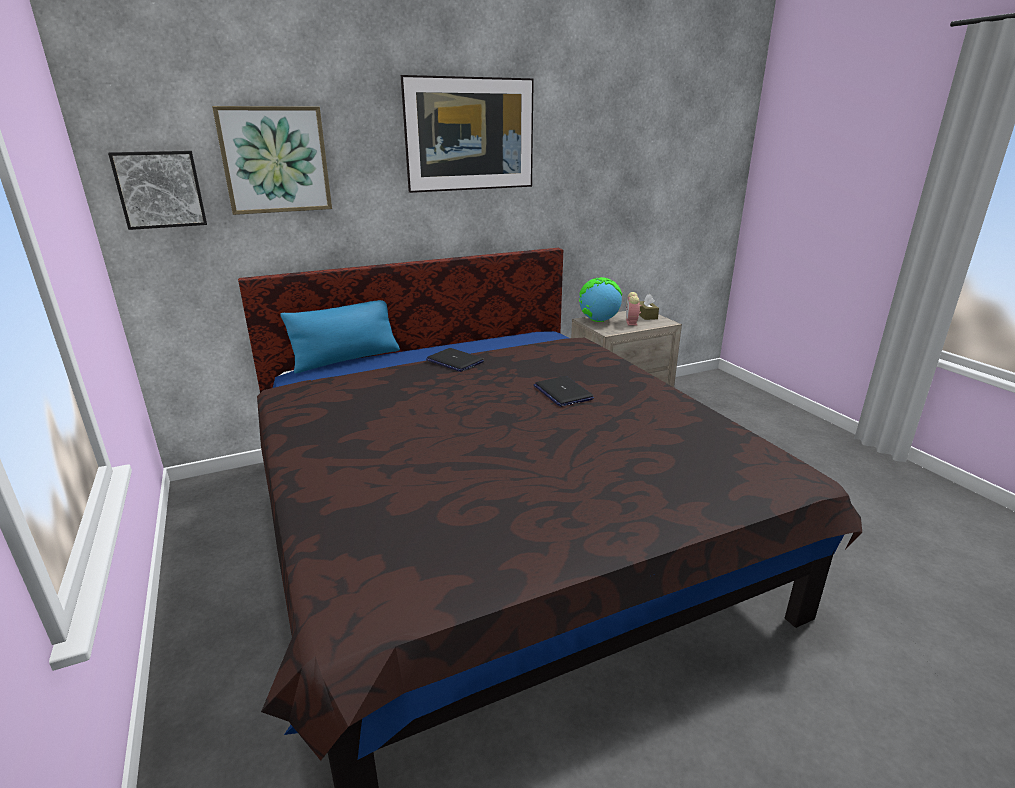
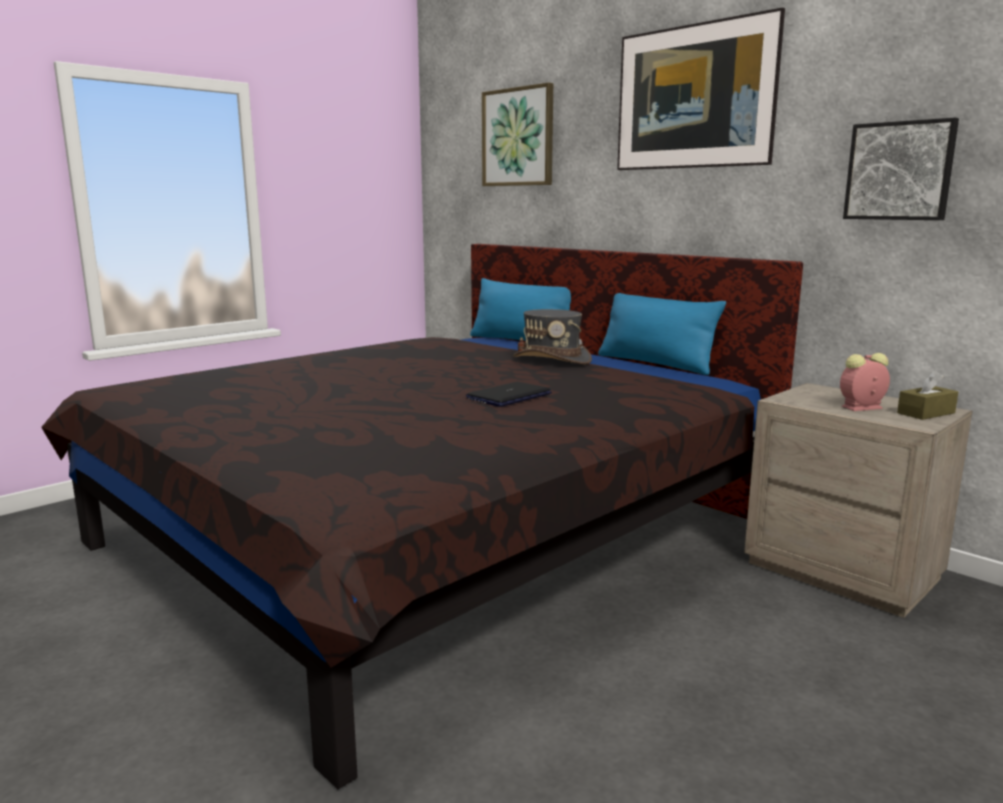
camera: 70 degrees right, 10 degrees down
(160, 189) = (452, 164): picture -> picture (899, 171)
(454, 361) = (552, 359): laptop -> grey hat
(481, 338) = (655, 363): none -> blue pillow
(598, 321) = (826, 393): globe -> none

